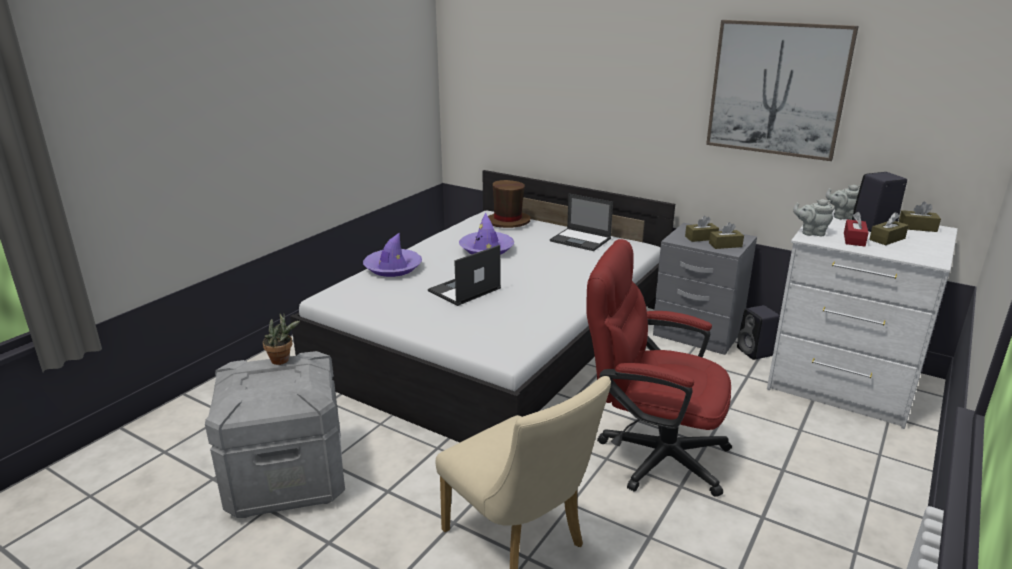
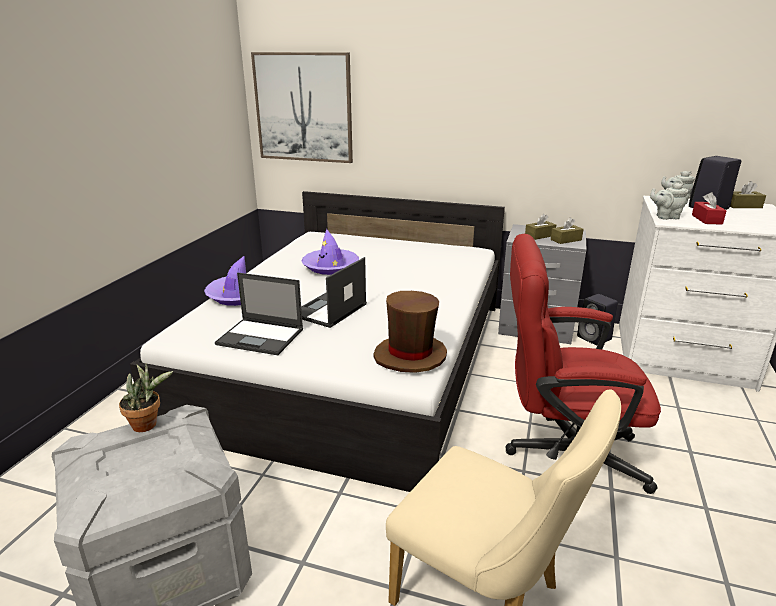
camera: 15 degrees left, 0 degrees up
(507, 221) = (337, 239): brown hat -> brown hat (410, 356)
(581, 240) = (417, 250): laptop -> laptop (261, 337)
(777, 89) = (603, 86): picture -> picture (303, 108)
(887, 239) = (732, 217): brown tissue box -> none

